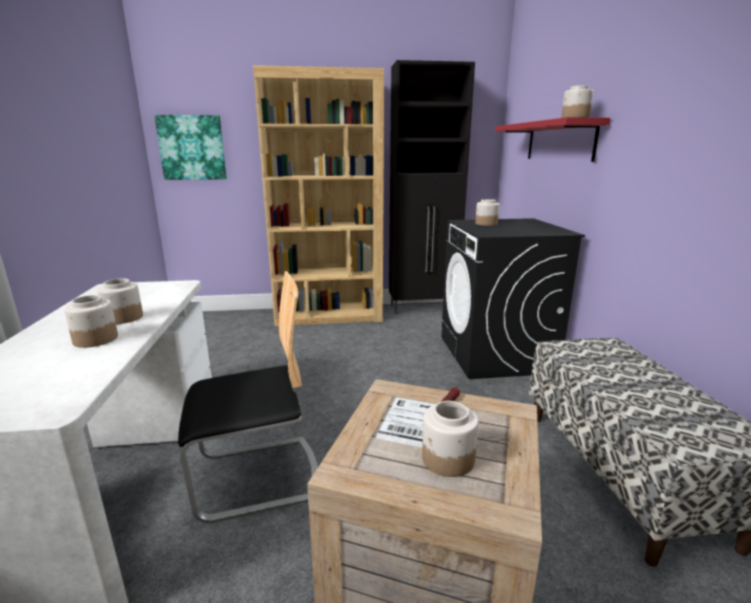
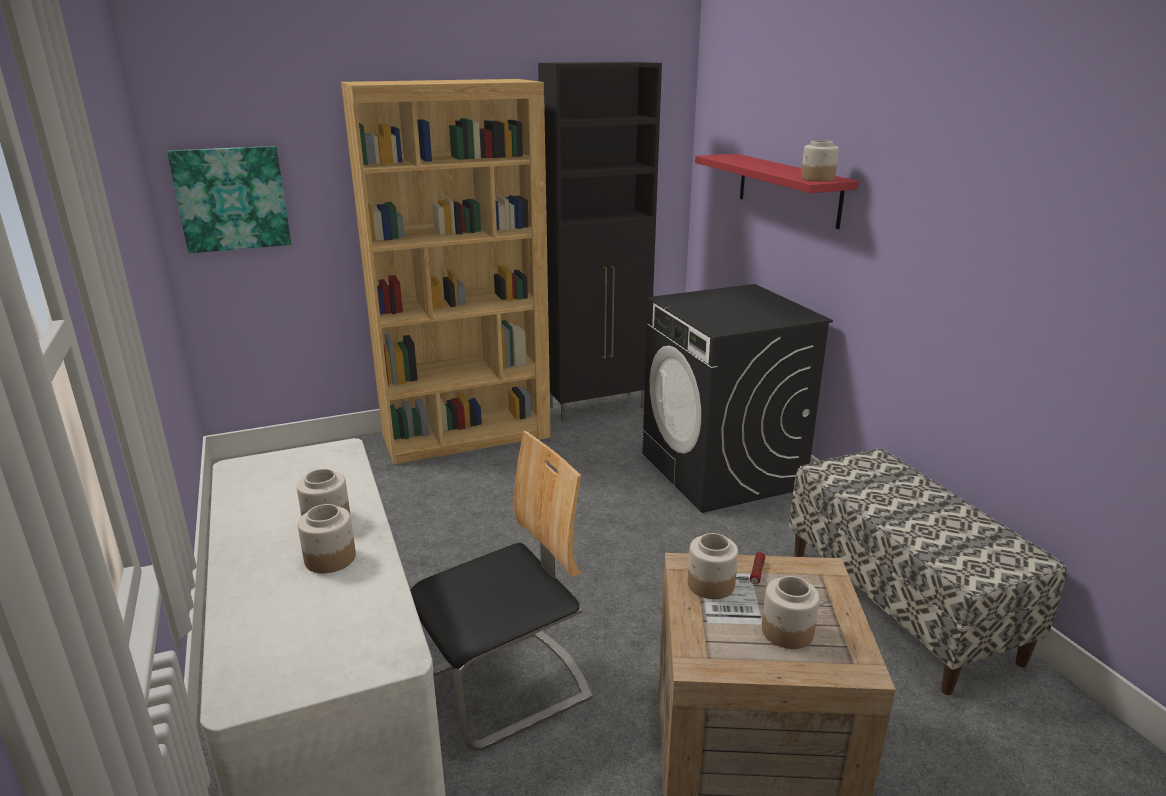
camera: 15 degrees left, 5 degrees up
(486, 224) = (704, 304): jar -> jar (710, 585)

